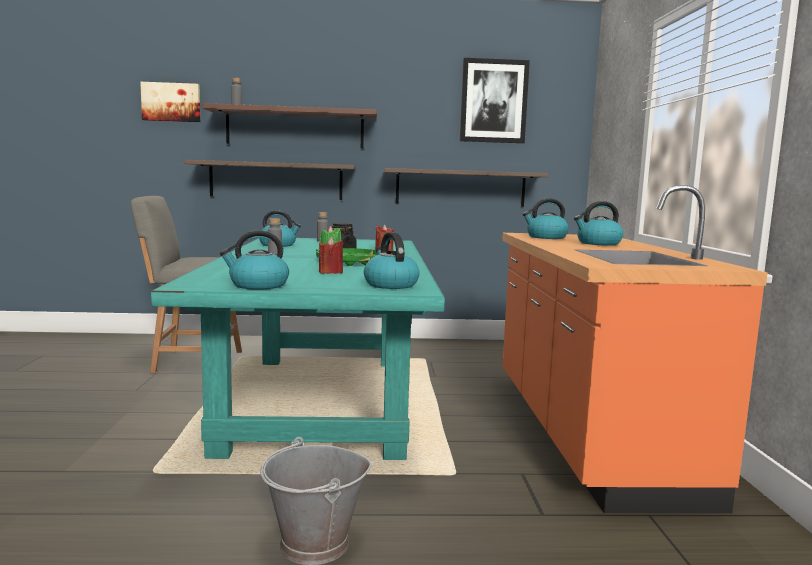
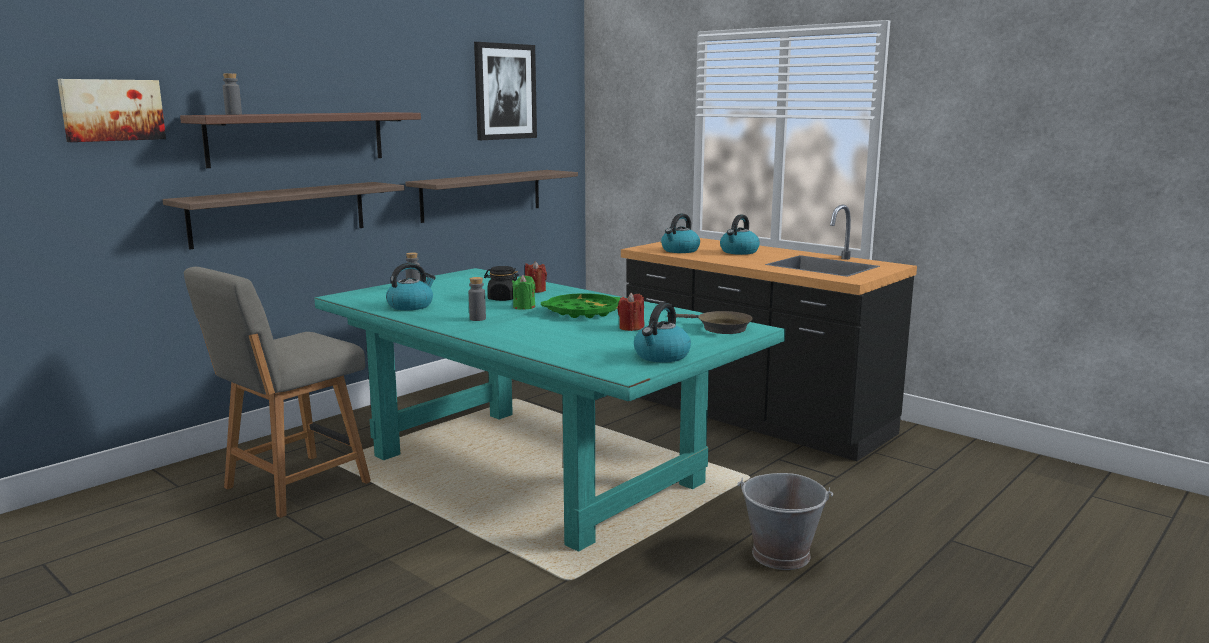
camera: 45 degrees left, 5 degrees up
(390, 285) = (719, 328): kettle -> brown frying pan
(587, 434) = (753, 417): orange counter -> black counter

